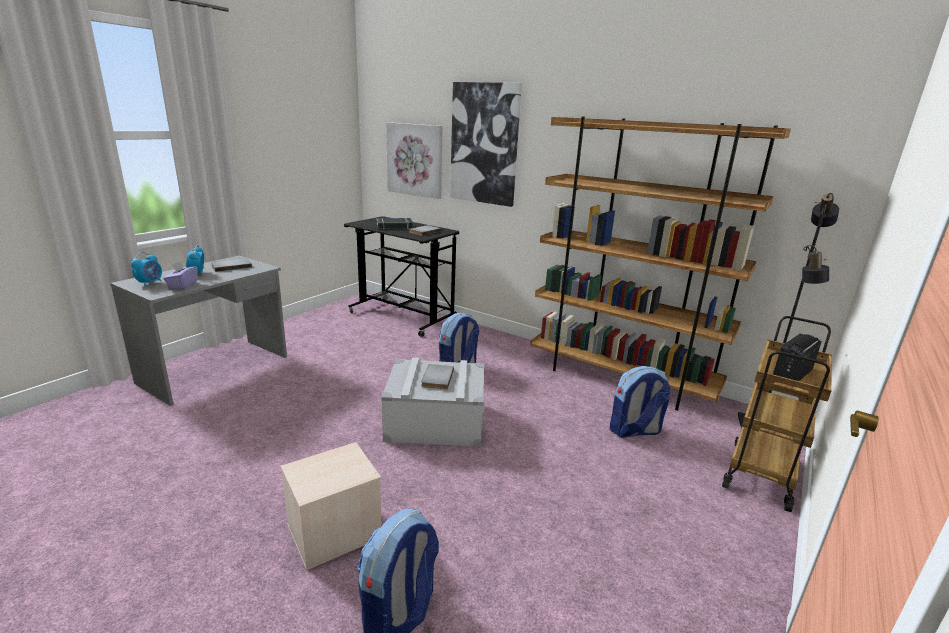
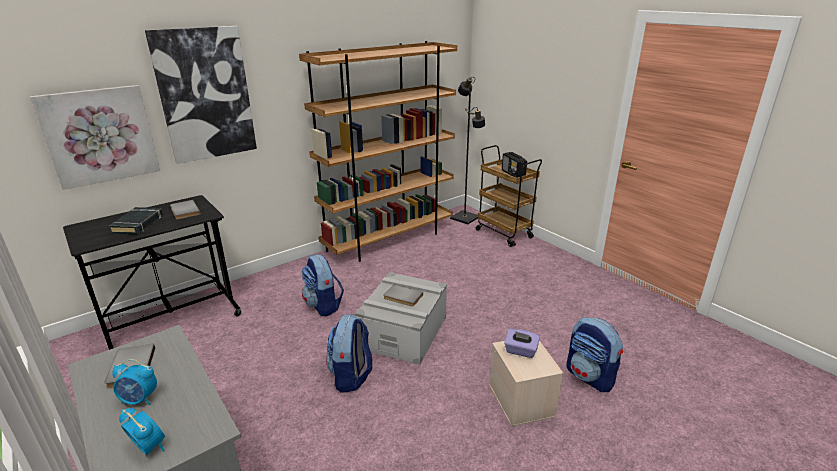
camera: 70 degrees left, 5 degrees up
(182, 285) = (192, 408): purple tissue box -> purple tissue box (520, 351)
(634, 431) = (452, 254): backpack -> backpack (351, 376)

